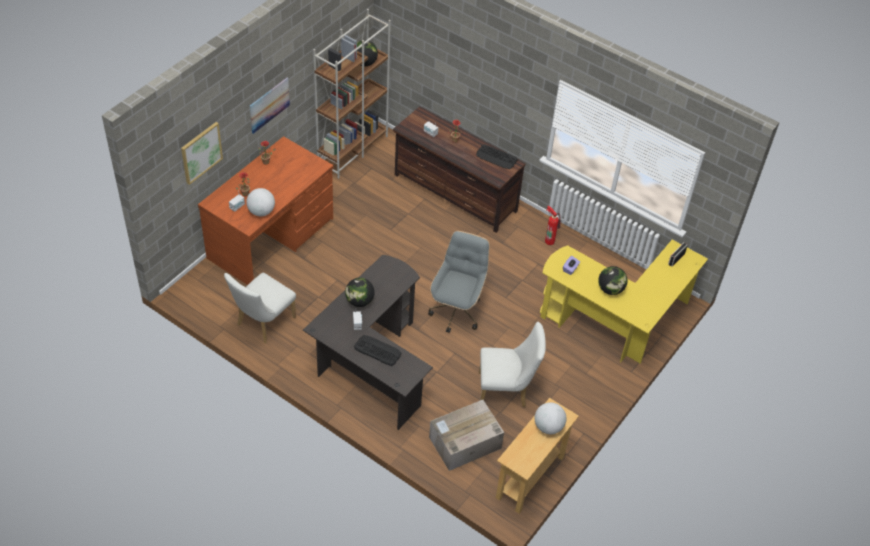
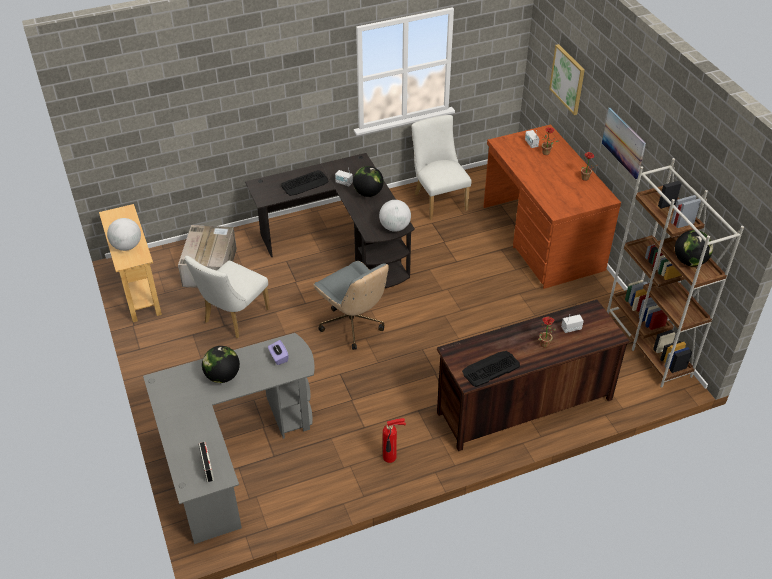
camera: 125 degrees right, 5 degrees down
(261, 212) = (514, 155): globe -> globe (395, 227)
(617, 323) = (228, 453): yellow desk -> grey desk

